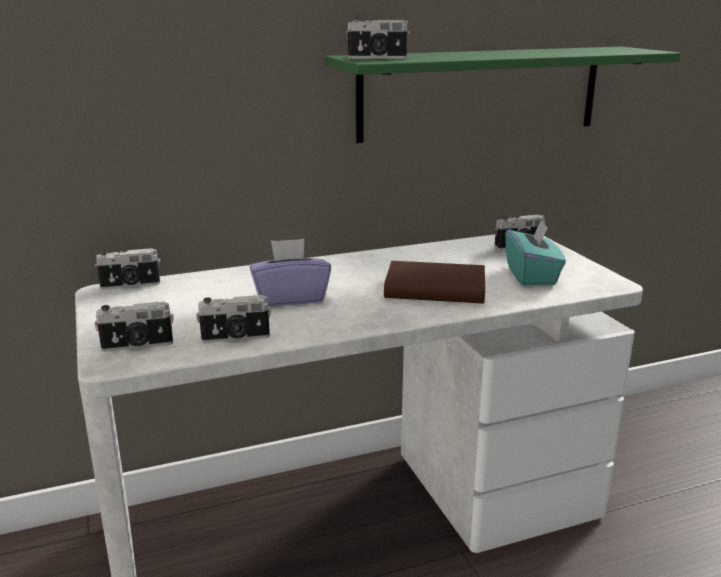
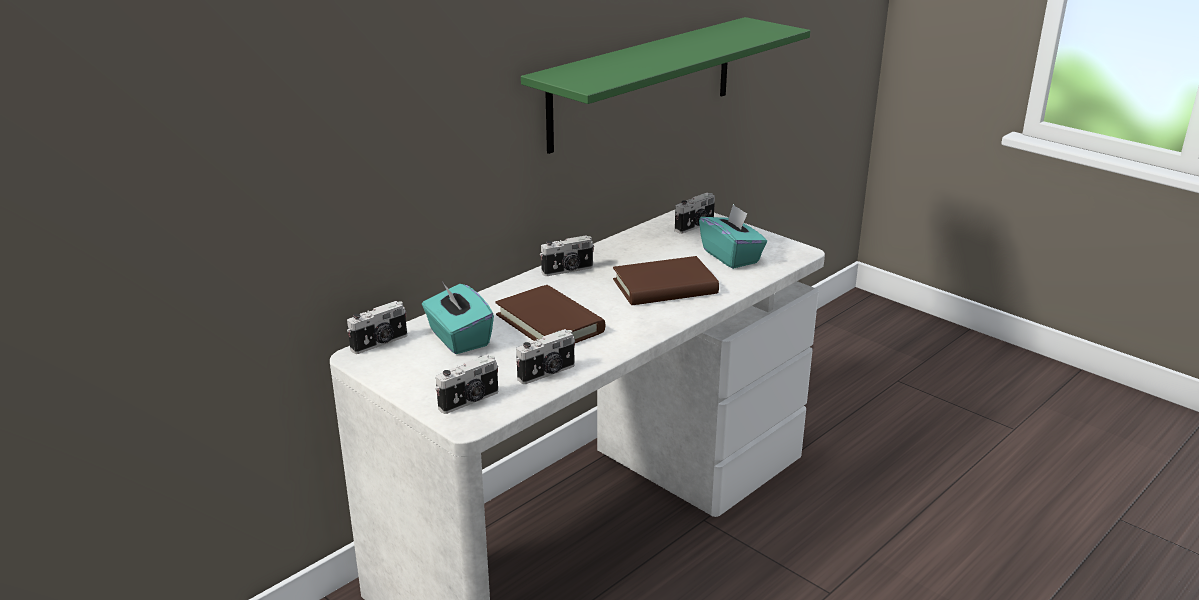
camera: 25 degrees left, 5 degrees up
(196, 294) = (458, 338): none -> turquoise tissue box
(290, 298) = (550, 323): purple tissue box -> brown book
(377, 58) = (584, 78): camera -> camera (568, 270)

